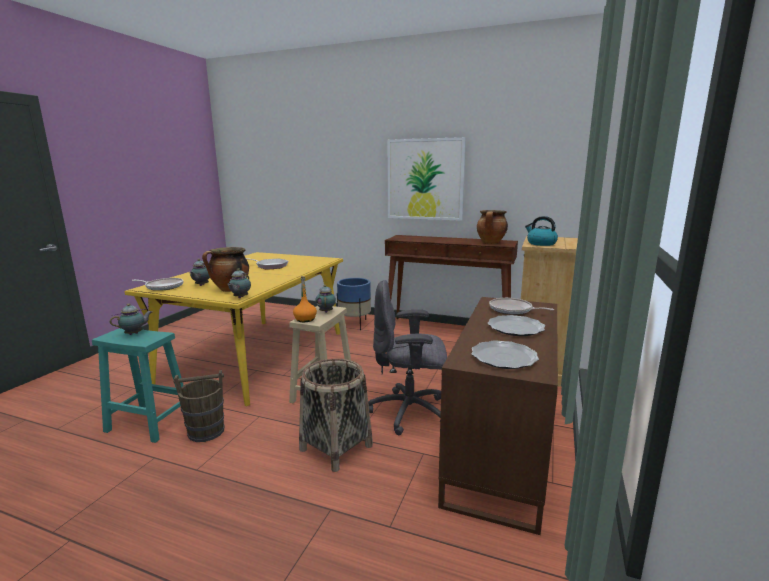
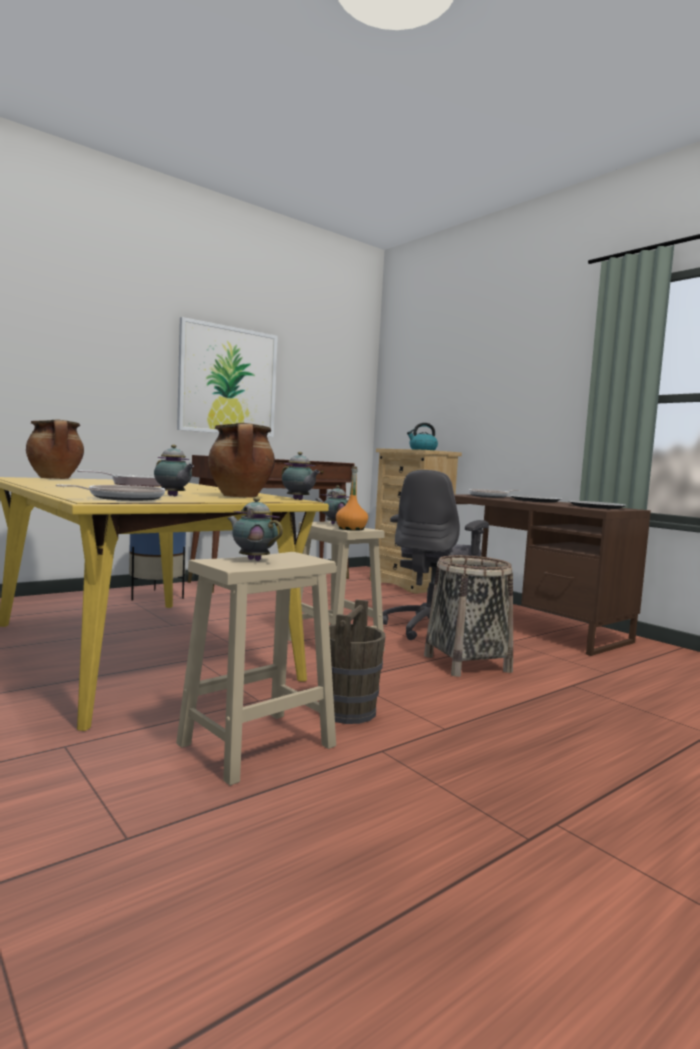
camera: 60 degrees left, 10 degrees down
(135, 334) = (252, 560): teapot -> teapot turned 45 degrees counterclockwise
(147, 423) = (255, 746): turquoise stool -> beige stool
(491, 243) = (323, 461): cooking pot -> cooking pot (56, 478)

